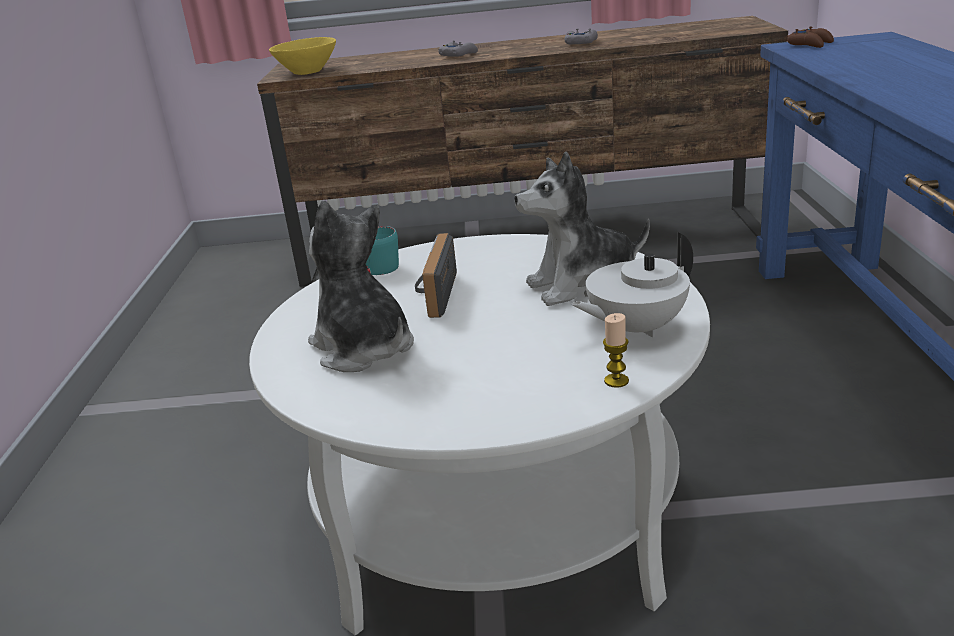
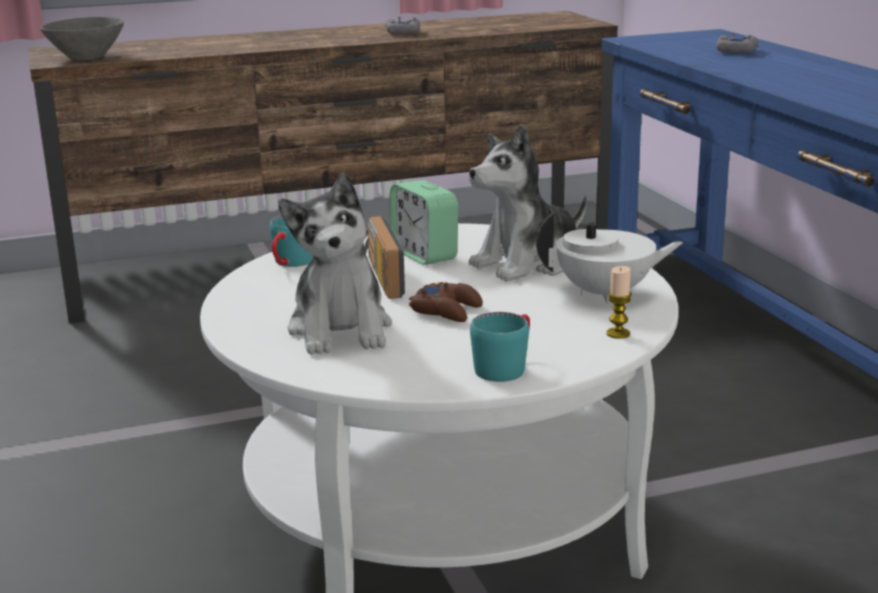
camera: 20 degrees left, 5 degrees down
(306, 72) = (85, 57): yellow bowl -> grey bowl
(363, 349) = (341, 329): plush toy -> plush toy turned 135 degrees counterclockwise
(458, 55) = (266, 42): grey game controller -> grey game controller (735, 51)
(479, 411) = (505, 366): none -> turquoise mug
(494, 269) = (424, 254): none -> alarm clock
(635, 329) = (606, 294): white teapot -> white teapot turned 135 degrees counterclockwise
(810, 44) = (651, 38): brown game controller -> brown game controller (447, 310)

